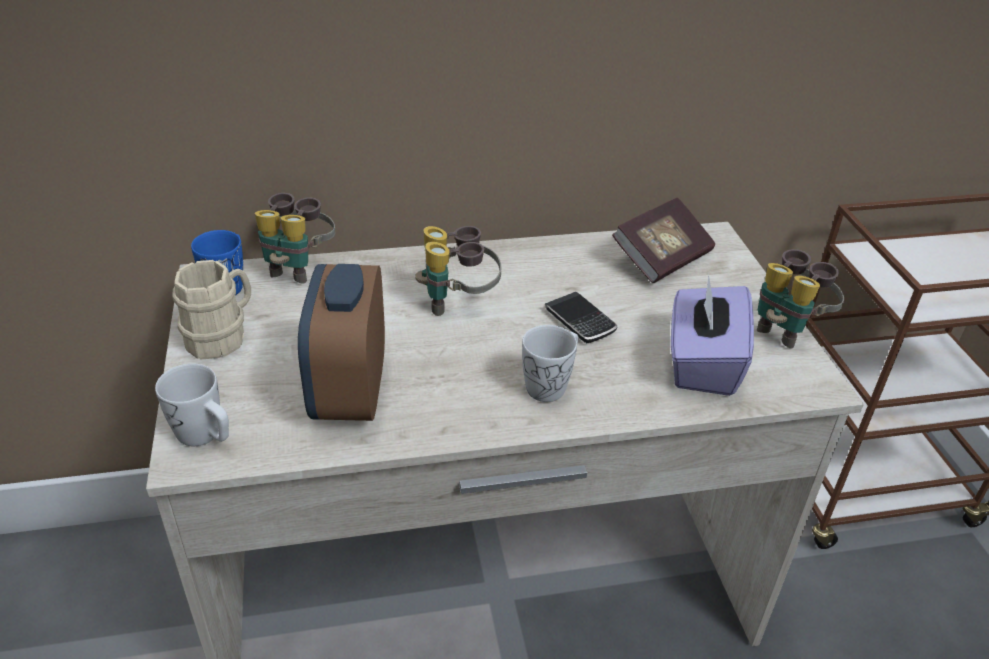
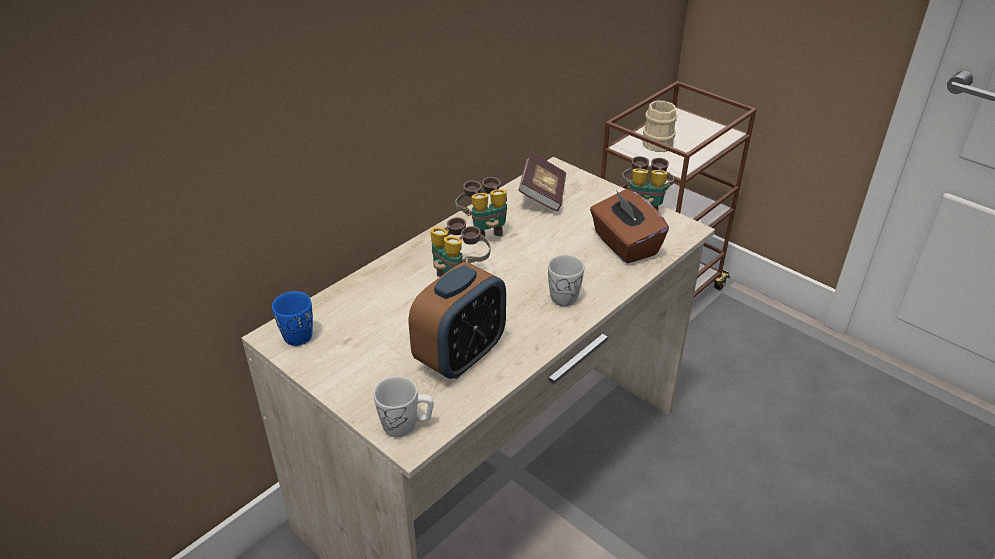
camera: 35 degrees left, 0 degrees up
(222, 335) = (337, 365): beige mug -> beige mug (657, 142)
(297, 267) = (330, 300): binoculars -> binoculars (484, 229)
(349, 393) = (461, 356): alarm clock -> alarm clock turned 105 degrees counterclockwise
(580, 321) = (539, 251): phone -> none
(702, 363) = (624, 244): purple tissue box -> brown tissue box

